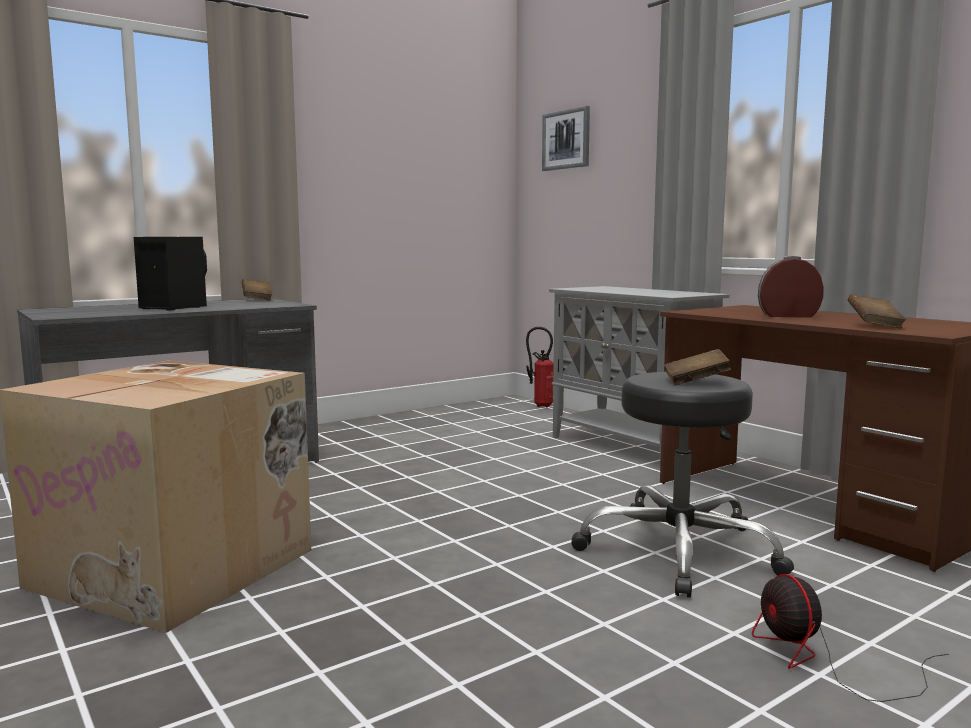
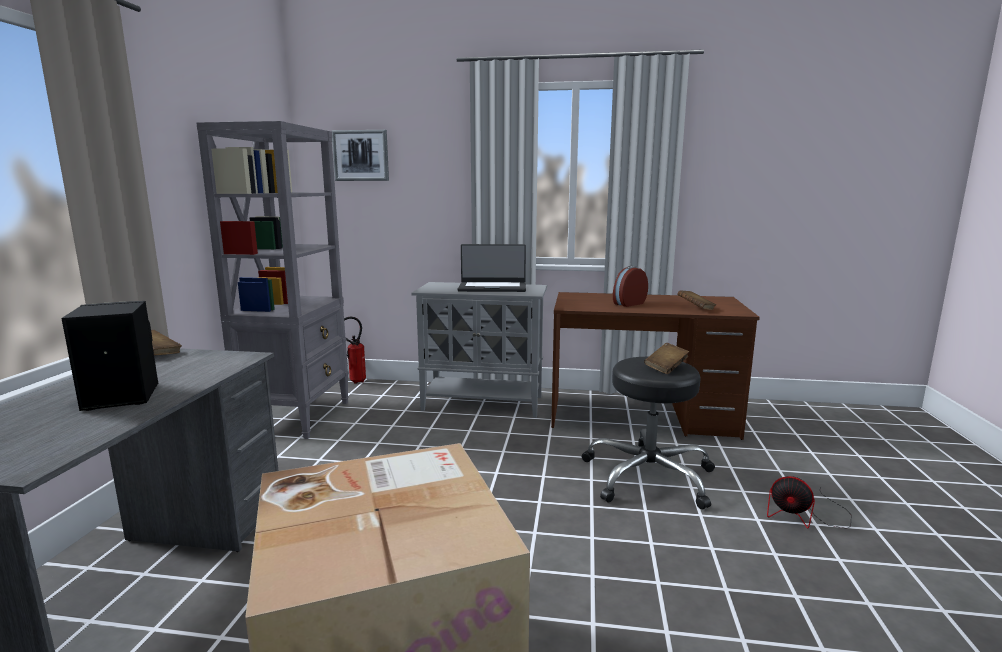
camera: 45 degrees left, 5 degrees up
(442, 417) = (297, 416): none -> grey bookcase
(648, 291) = (492, 287): none -> laptop

